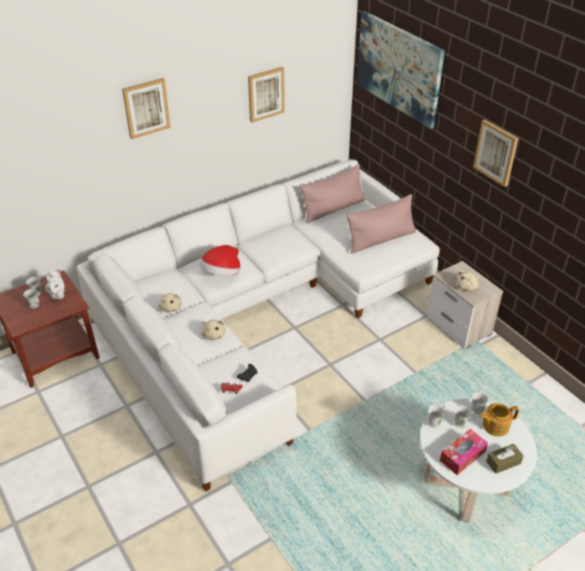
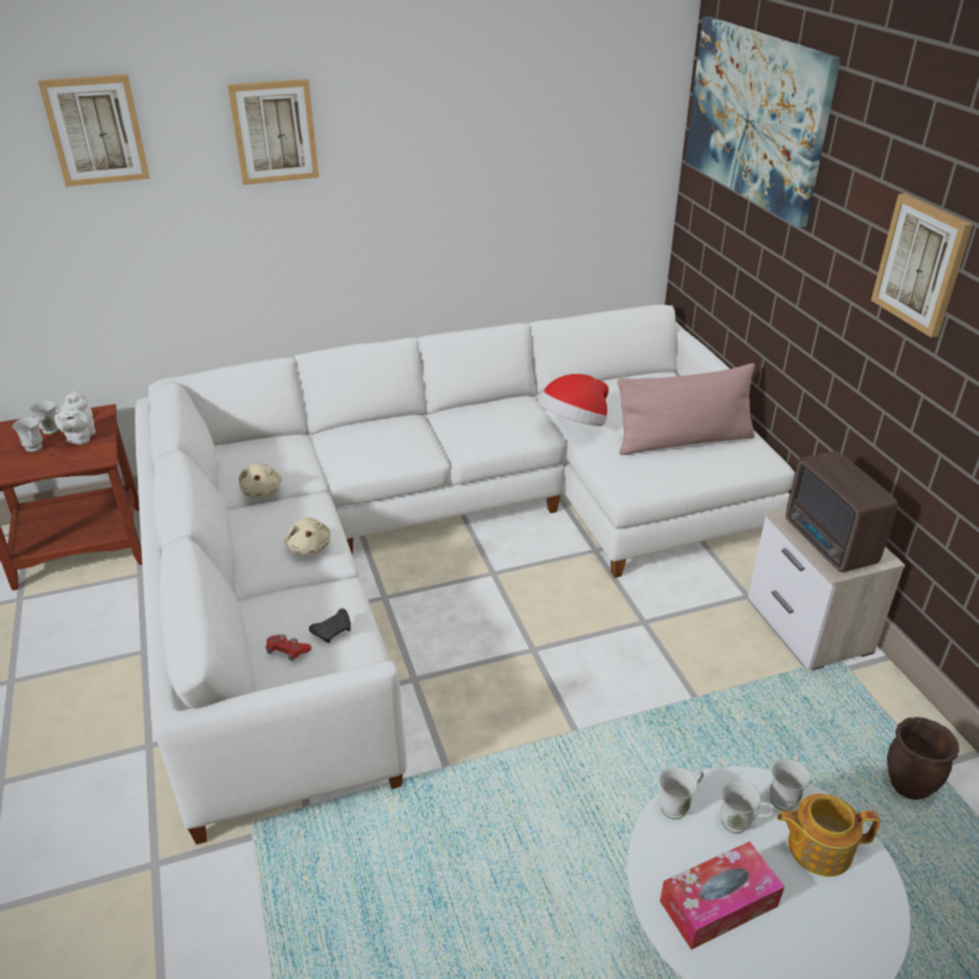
camera: 15 degrees right, 5 degrees down
(222, 274) = (374, 453): hat -> hat (573, 425)
(265, 94) = (508, 151): picture -> picture (96, 130)
(333, 209) = (614, 383): pink pillow -> none
(467, 286) = (829, 544): beige plush toy -> radio
(503, 462) = (816, 945): brown tissue box -> none
(519, 393) = (909, 785): none -> brown planter

